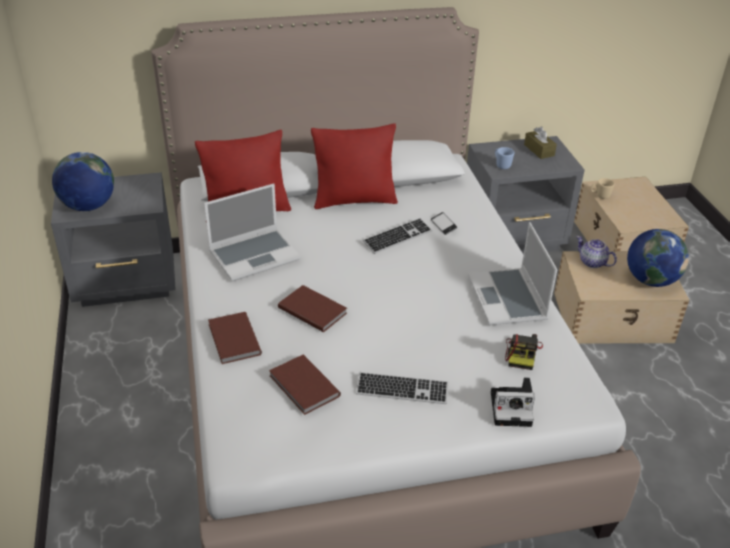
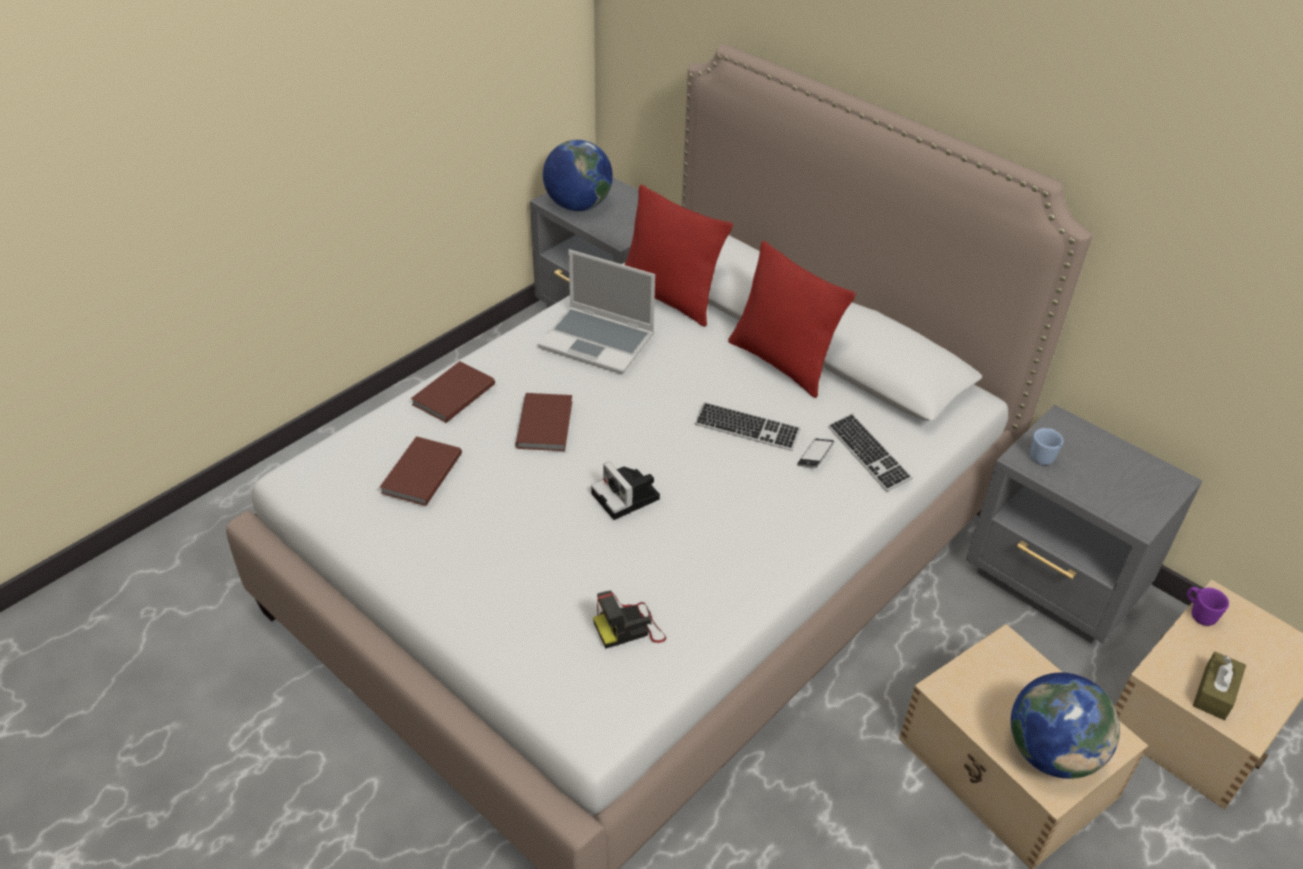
camera: 55 degrees right, 5 degrees up
(402, 390) = (478, 550): keyboard -> keyboard (868, 454)
(508, 299) = (724, 574): laptop -> none
(512, 408) = (522, 656): camera -> camera (627, 497)
(539, 150) = (1133, 477): brown tissue box -> brown tissue box (1215, 692)
(592, 262) = (1016, 667): teapot -> none
(600, 196) = (1199, 614): beige mug -> purple mug

